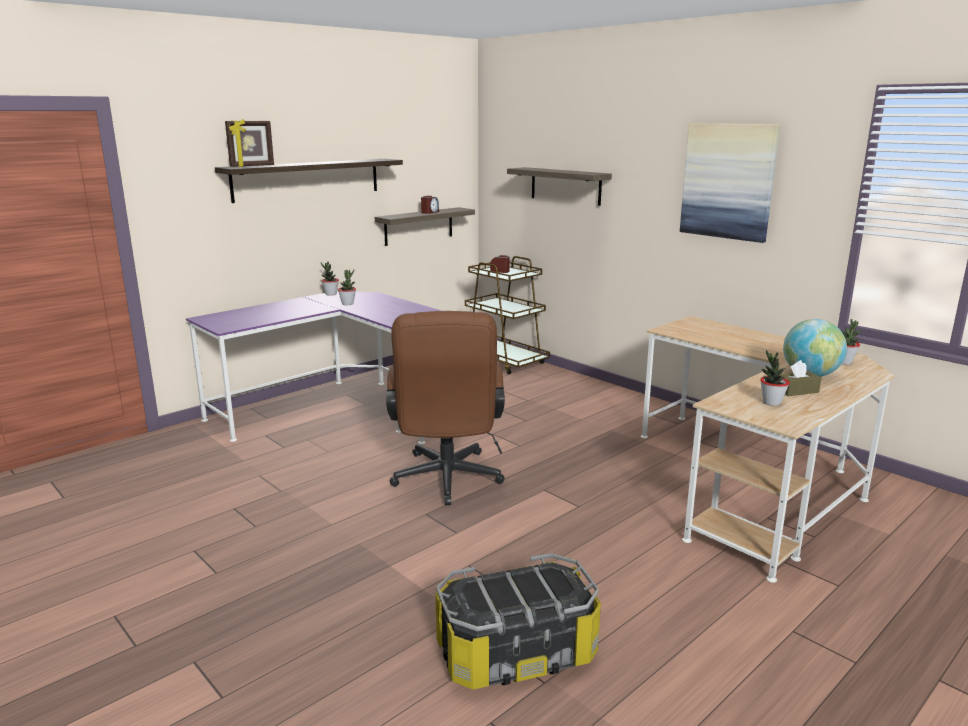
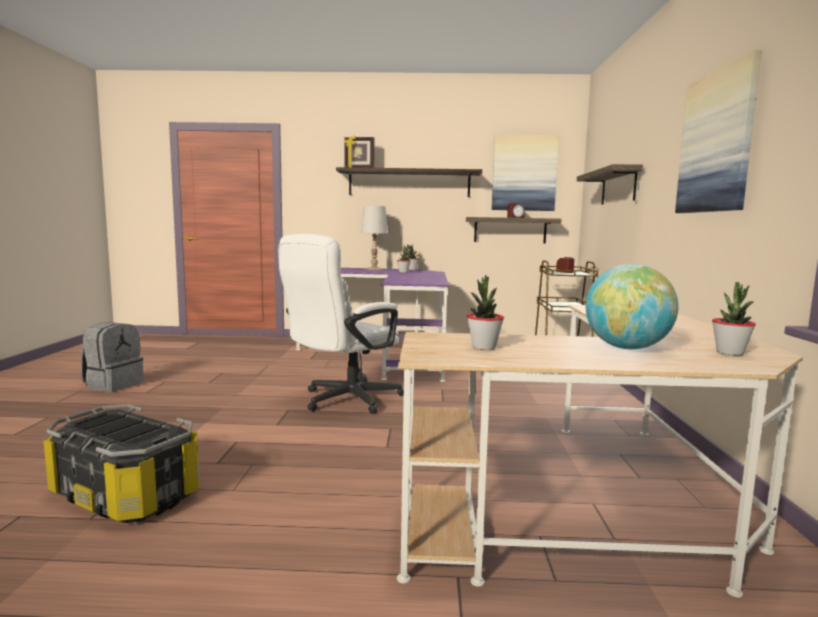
camera: 45 degrees right, 10 degrees down
(136, 588) = (113, 384): none -> grey backpack
(293, 305) = (374, 269): none -> white table lamp
(427, 157) = (524, 173): none -> picture
(446, 482) = (343, 400): brown office chair -> white office chair
(797, 391) = (552, 349): brown tissue box -> none

